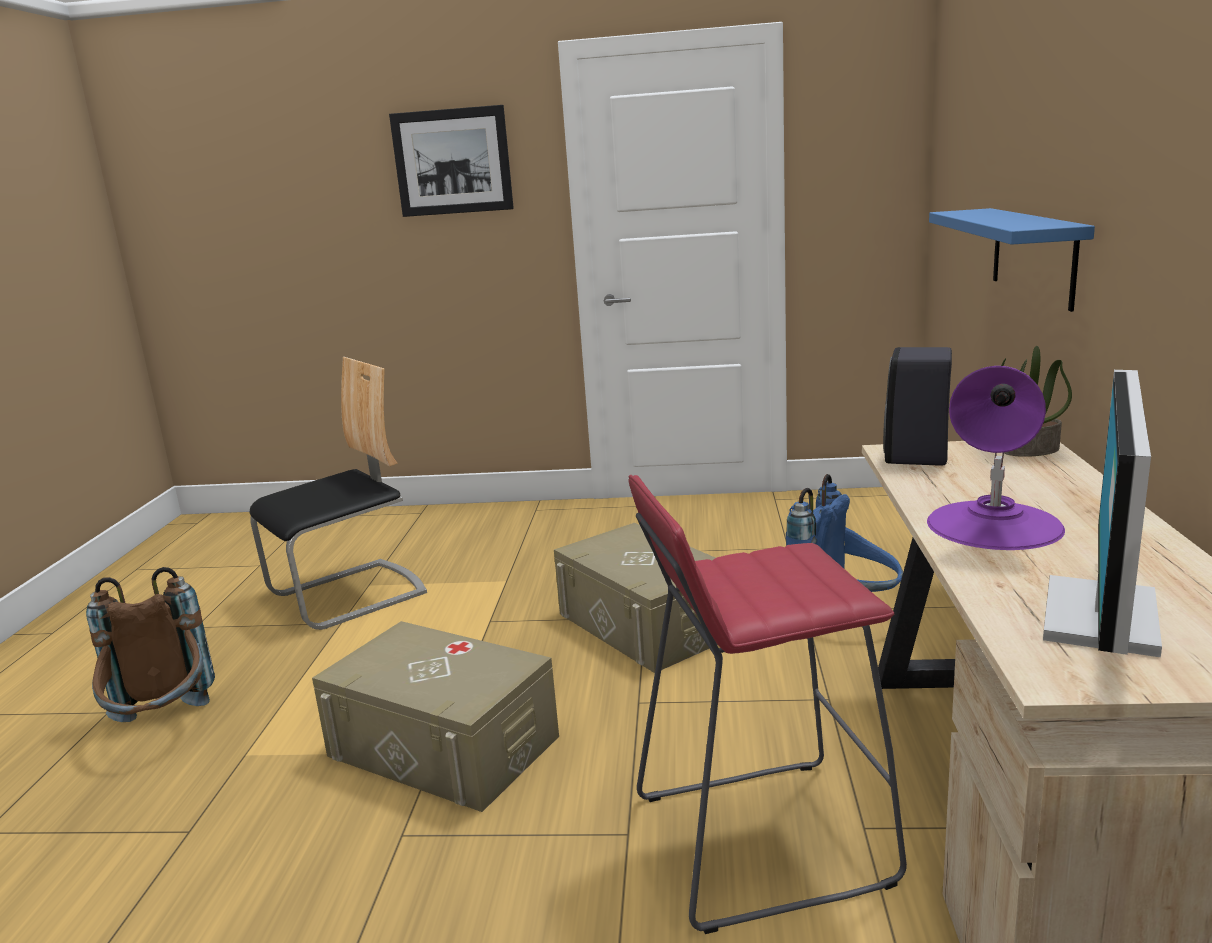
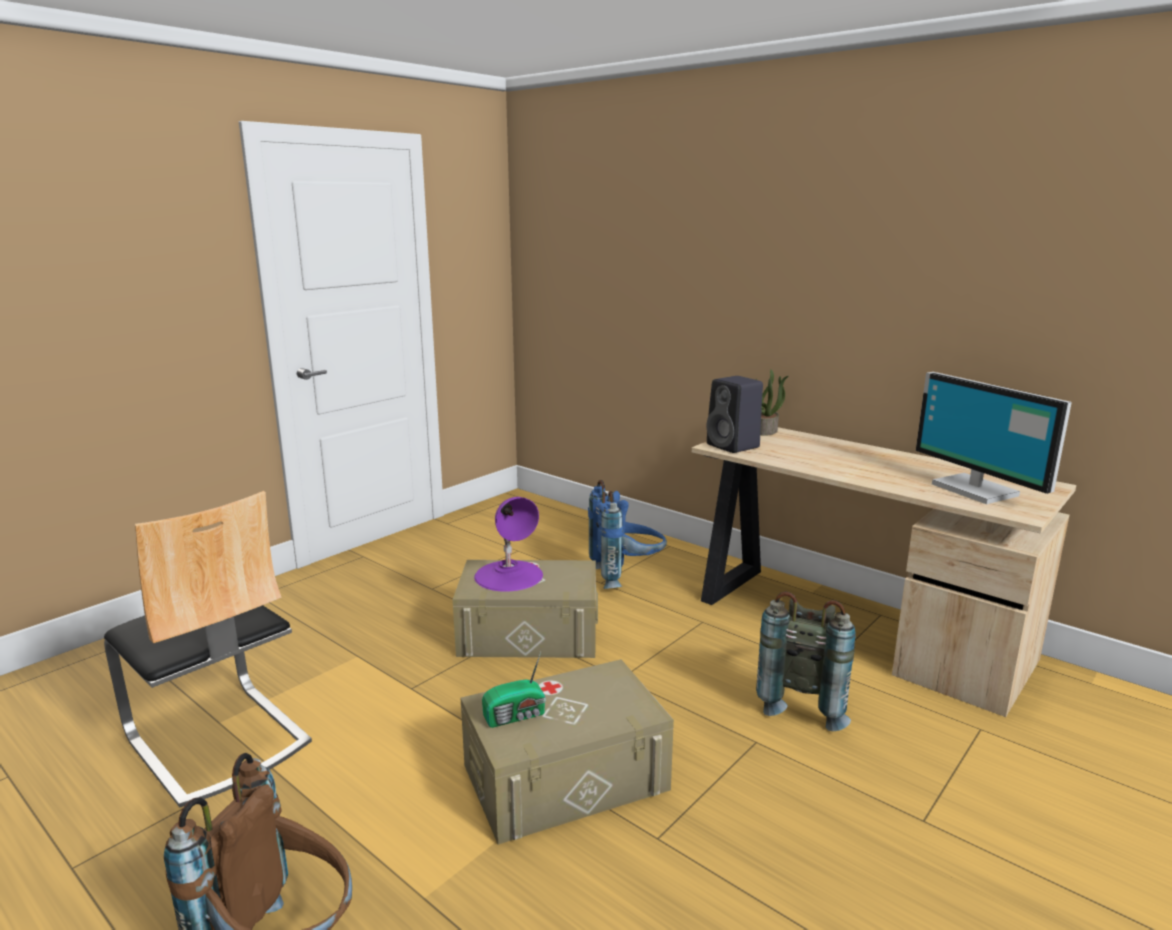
camera: 55 degrees left, 0 degrees up
(349, 595) = (217, 740): chair -> chair turned 135 degrees clockwise
(396, 653) = (516, 716): none -> radio
(452, 161) = (130, 236): picture -> none
(759, 838) = (803, 701): red stool -> grey backpack
(994, 525) = (852, 467): purple table lamp -> purple table lamp (509, 575)
(1033, 255) = (702, 316): blue shelf -> none

